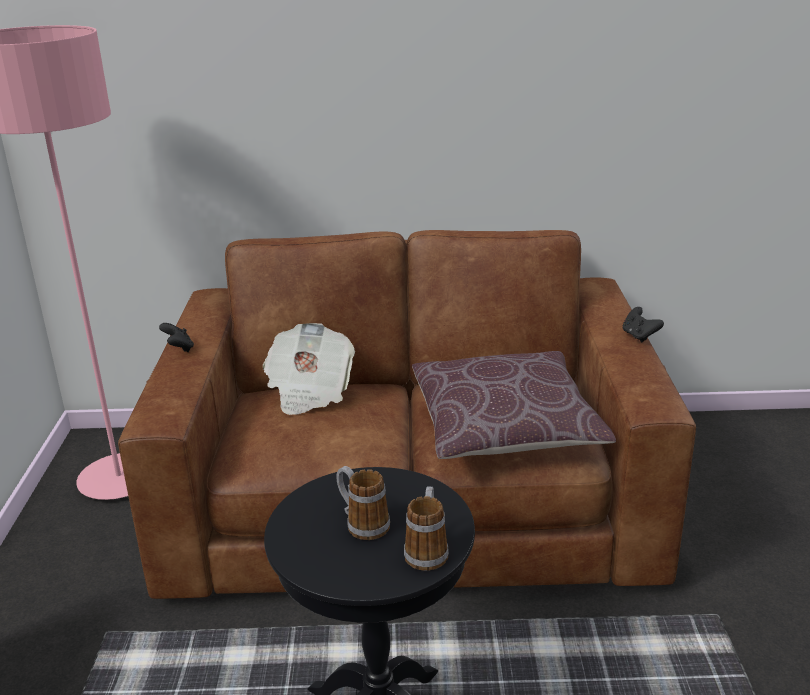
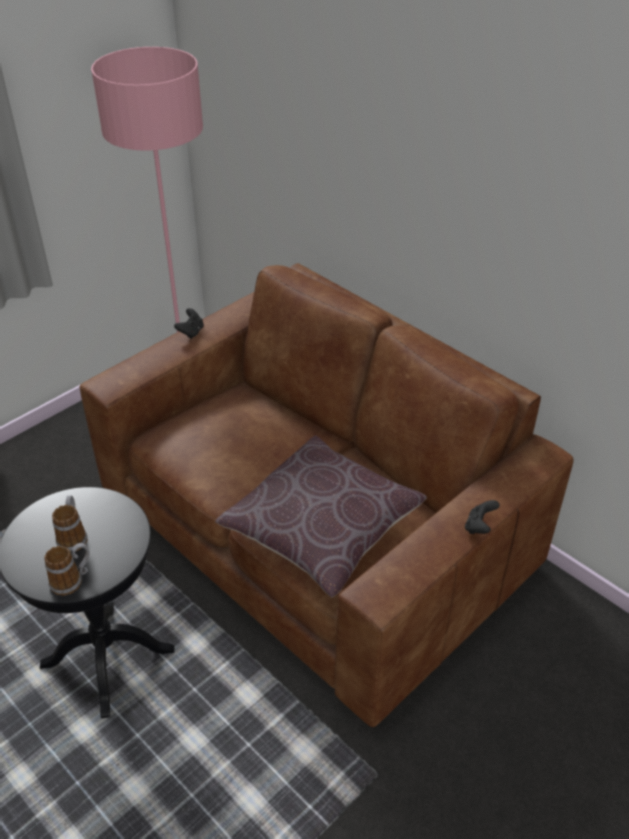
camera: 45 degrees right, 15 degrees up
(309, 390) = (256, 409): newspaper -> none

